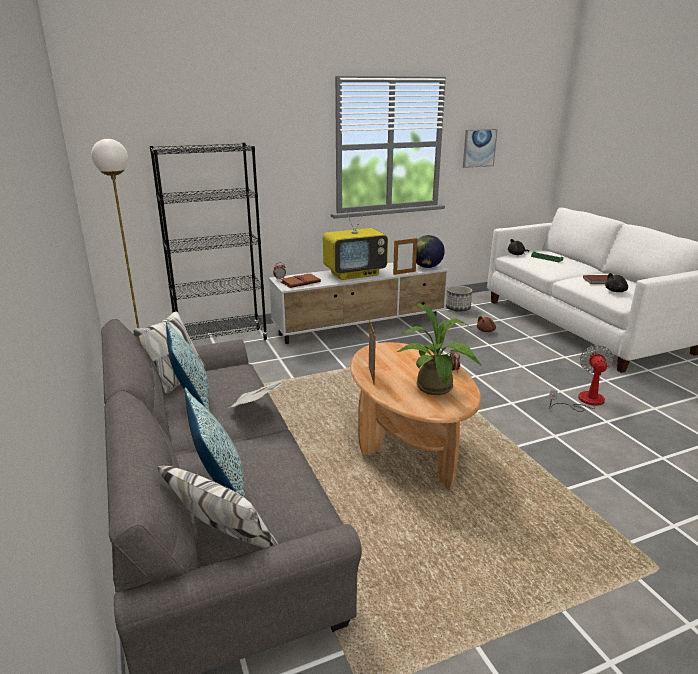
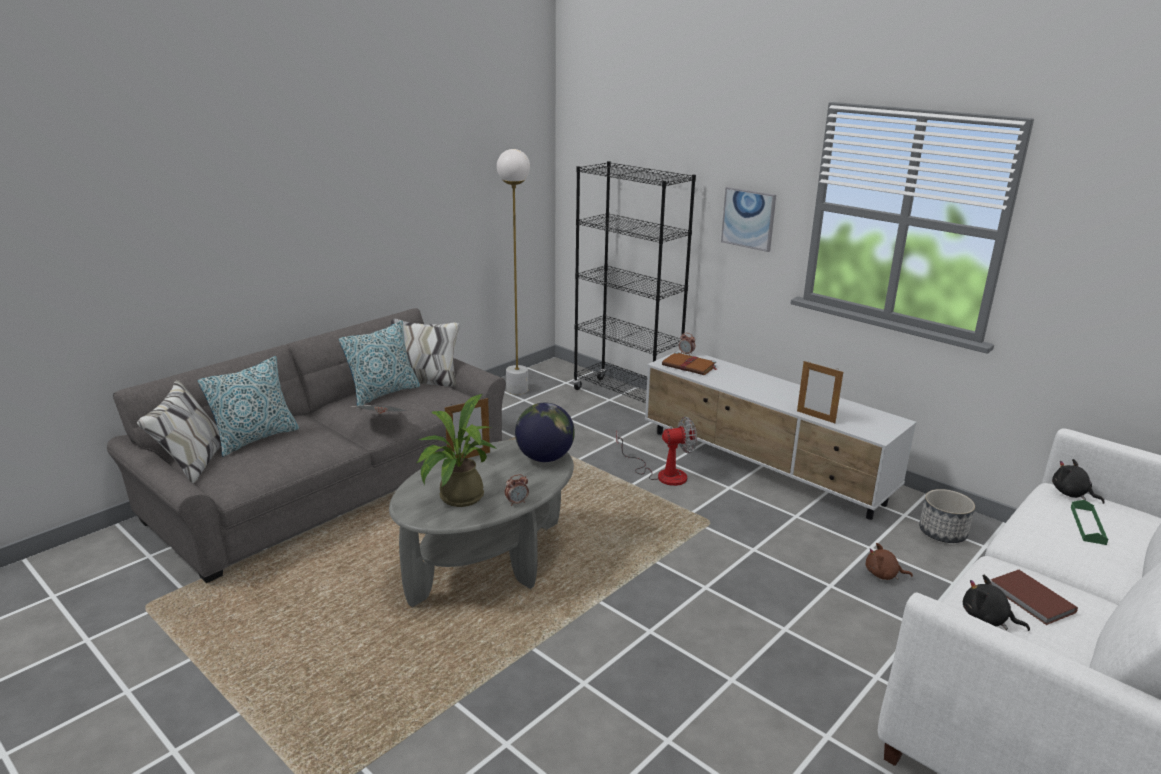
camera: 65 degrees right, 0 degrees up
(355, 274) = (763, 388): television -> none
(408, 444) = (488, 563): brown coffee table -> grey coffee table
(426, 267) = (869, 428): globe -> globe (544, 458)
(479, 148) = (1099, 264): picture -> picture (748, 218)
(584, 401) = (717, 710): fan -> fan (662, 474)

